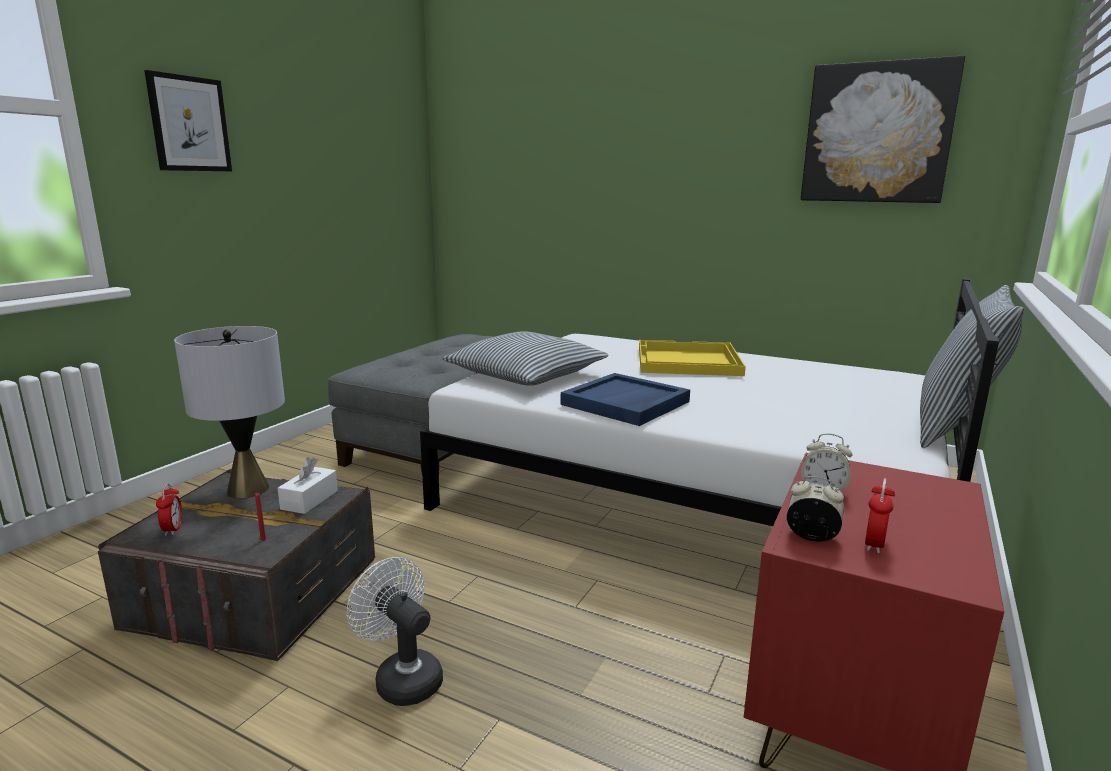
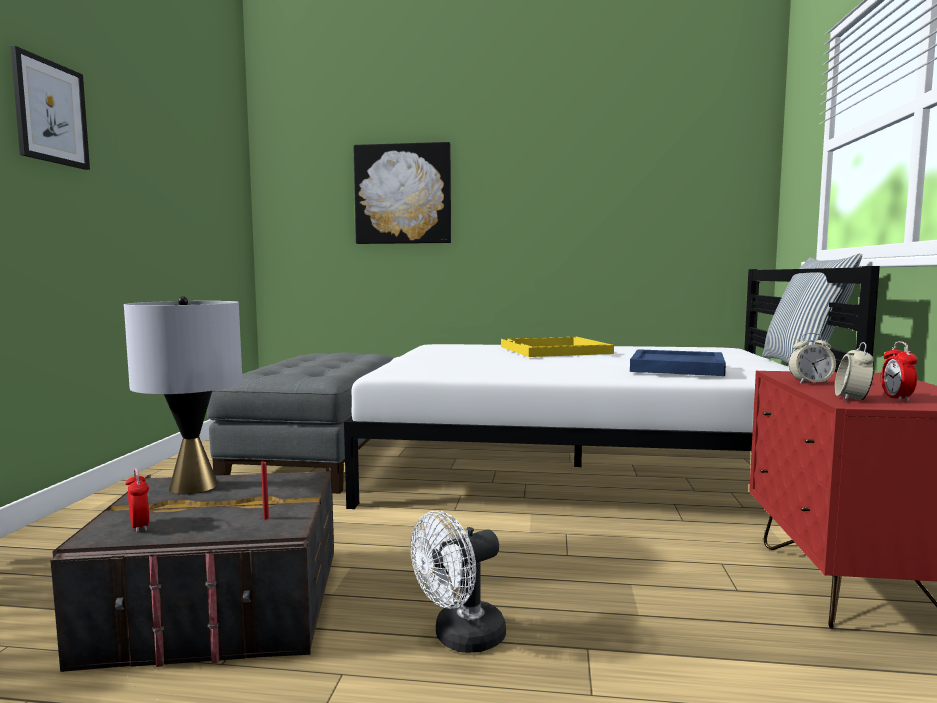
camera: 20 degrees left, 10 degrees down
(309, 500) = (279, 485): white tissue box -> none
(402, 677) = (460, 639): white fan -> white fan turned 60 degrees counterclockwise
(526, 375) = (430, 364): pillow -> none
(625, 403) = (550, 371): blue tray -> blue tray (678, 367)
(811, 537) = (852, 399): alarm clock -> alarm clock turned 75 degrees counterclockwise
(877, 133) = (664, 166): picture -> picture (403, 194)

